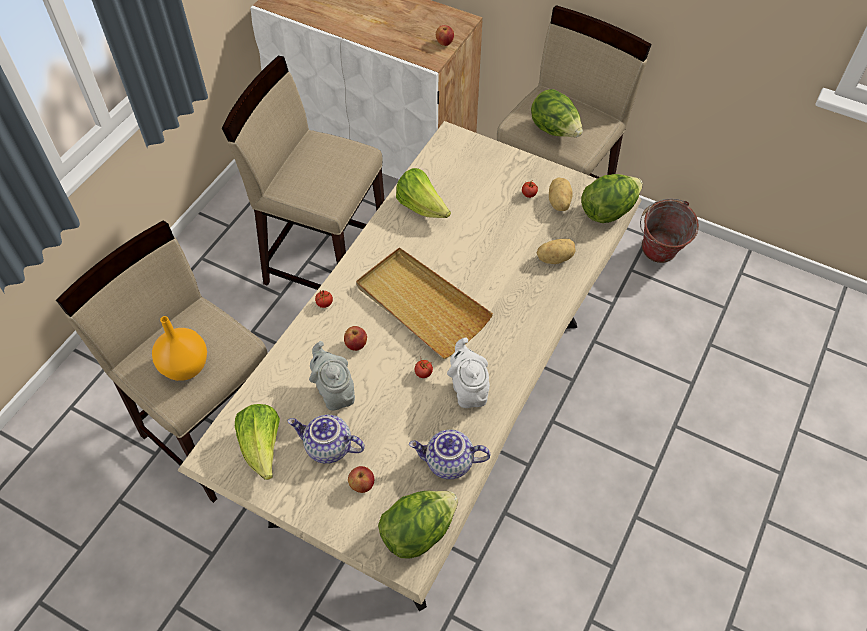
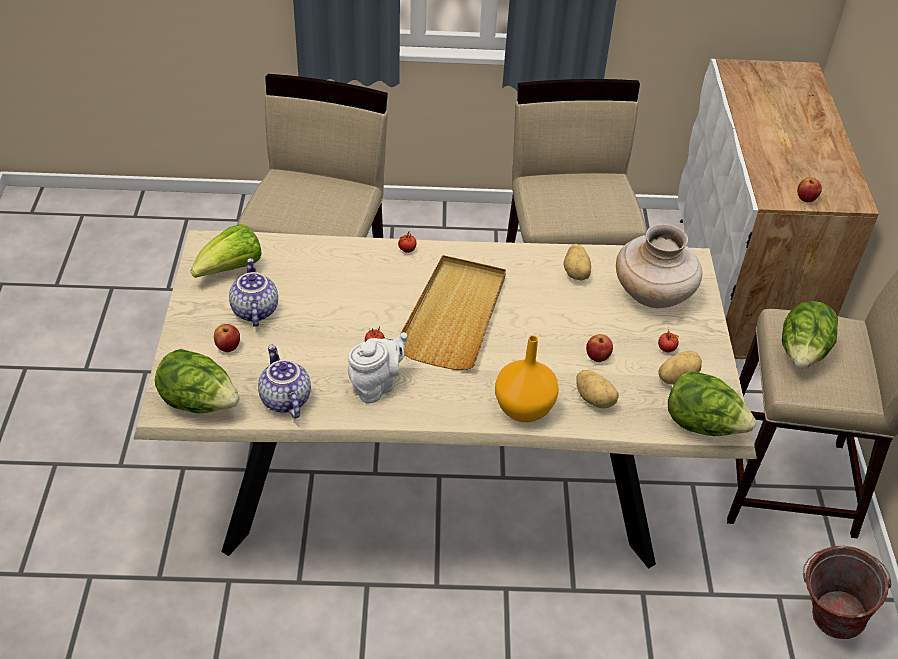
camera: 60 degrees right, 10 degrees down
(186, 366) = (297, 205): orange vase -> orange vase (525, 409)
(334, 392) = (315, 293): grey teapot -> none
(356, 344) = (376, 287): apple -> apple (598, 357)
(422, 207) = (576, 272): lettuce -> potato
(472, 175) = (653, 295): none -> beige vase

